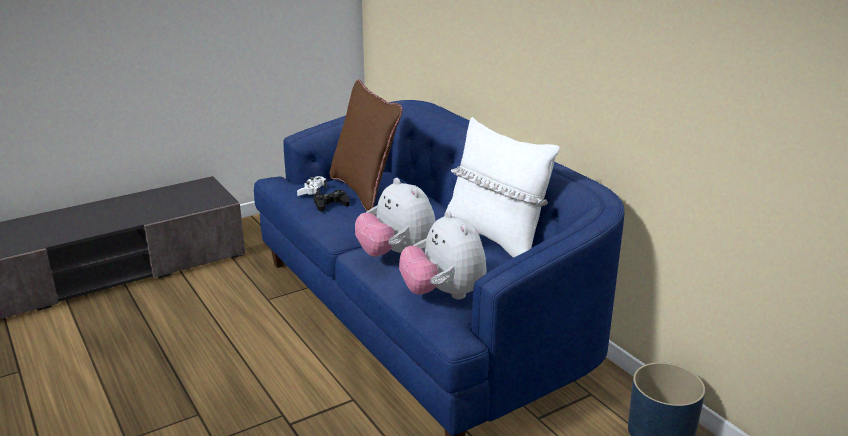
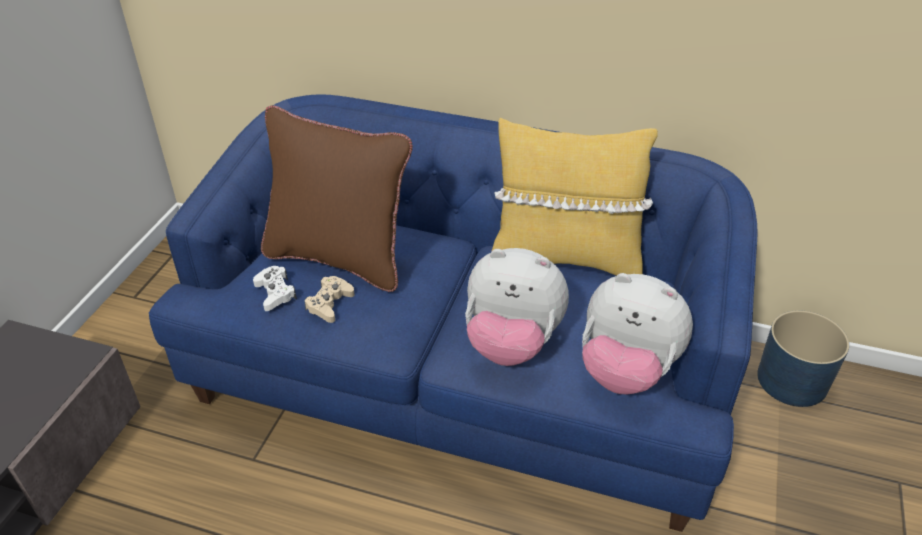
camera: 40 degrees left, 15 degrees up
(331, 204) = (329, 304): black game controller -> beige game controller
(494, 239) = (564, 259): white pillow -> yellow pillow

